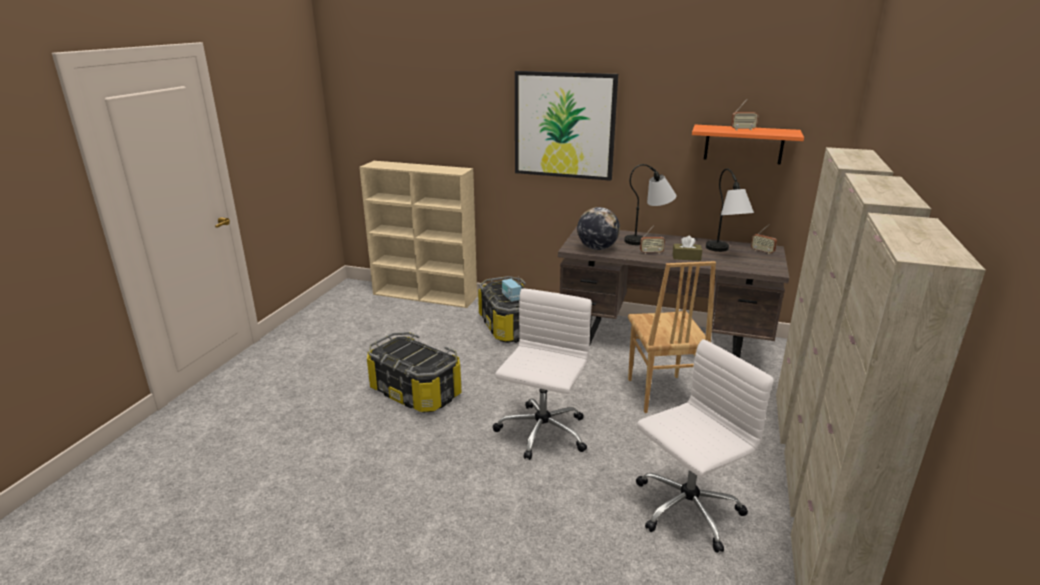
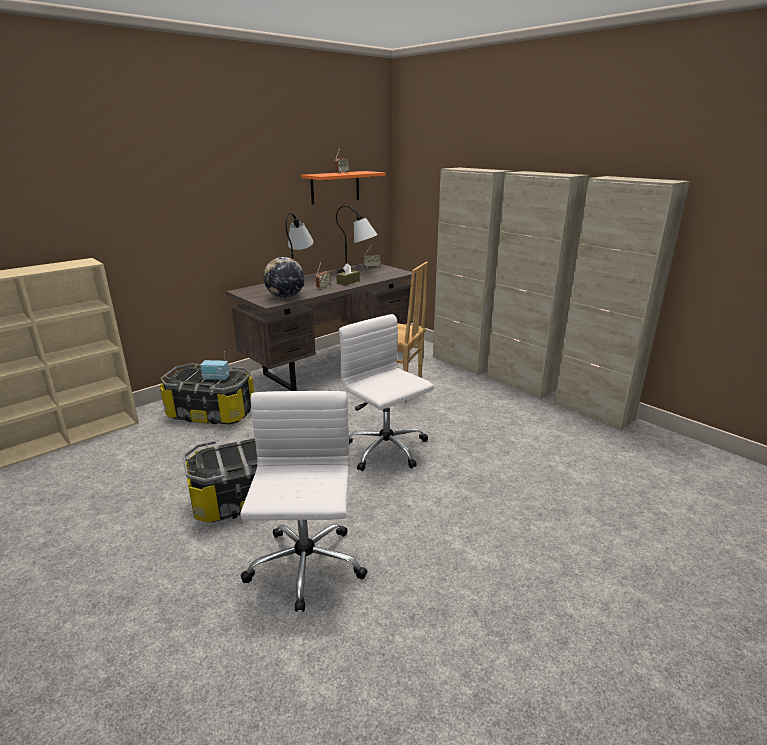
camera: 60 degrees left, 0 degrees up
(564, 125) = (191, 190): picture -> none
(686, 509) = (514, 426): white office chair -> white office chair (305, 567)

